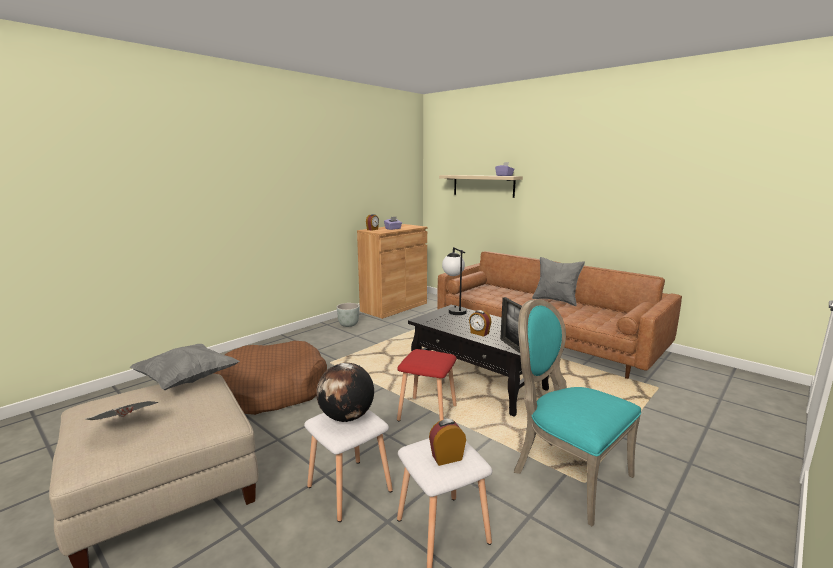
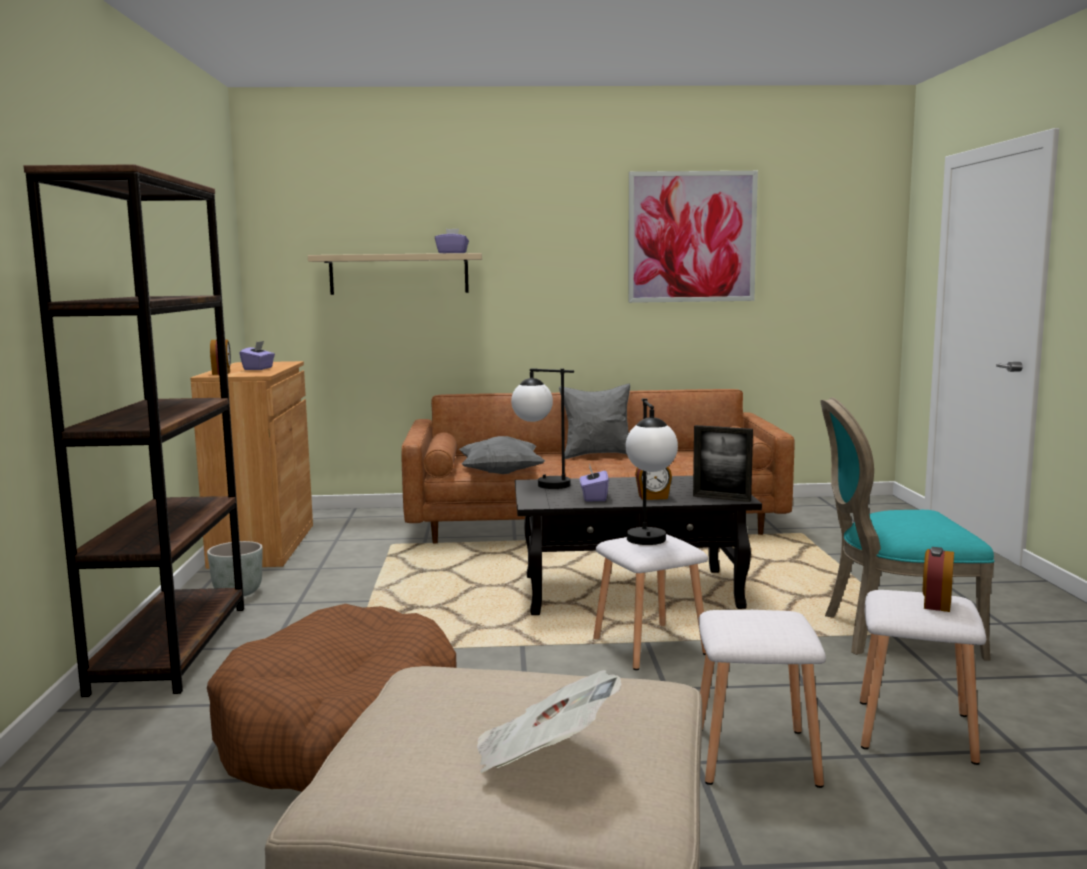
camera: 45 degrees left, 5 degrees down
(187, 380) = (409, 686): grey pillow -> grey pillow (500, 473)
(294, 339) = (172, 647): none -> brown bookcase
(346, 417) = (760, 621): globe -> none
(422, 358) = (649, 544): none -> table lamp
(427, 413) = (651, 647): red stool -> white stool
(453, 324) = (593, 497): none -> purple tissue box
(653, 168) = (692, 237): none -> picture

